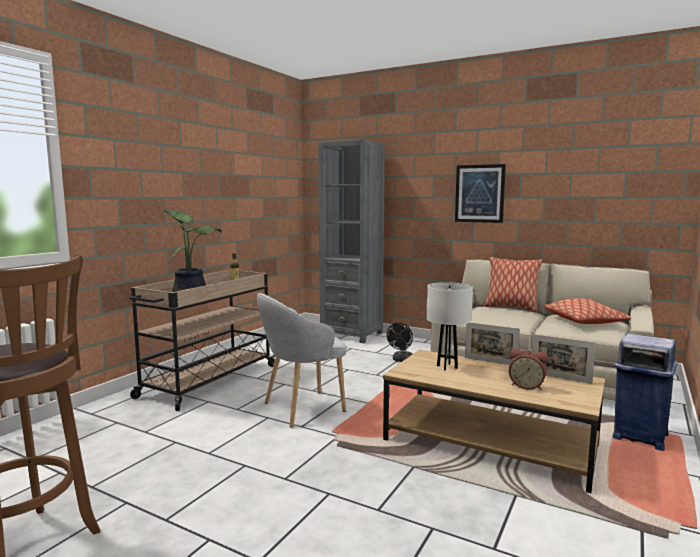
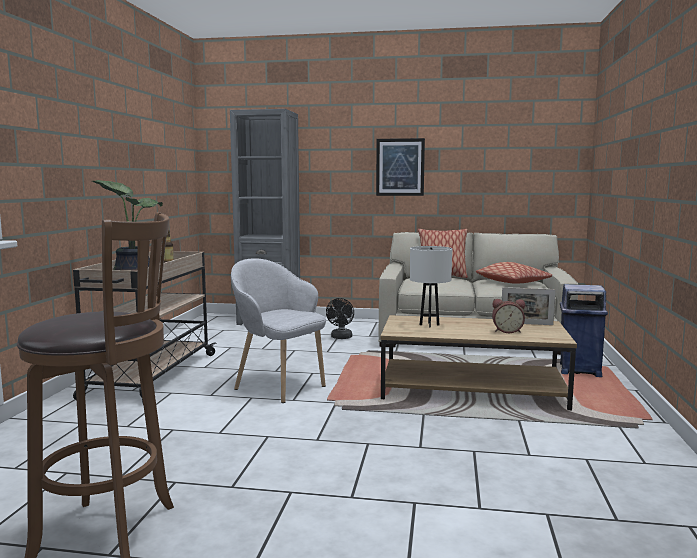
camera: 20 degrees left, 0 degrees up
(302, 408) = (279, 386): grey armchair -> grey armchair turned 90 degrees clockwise
(490, 361) = (461, 318): picture frame -> none

